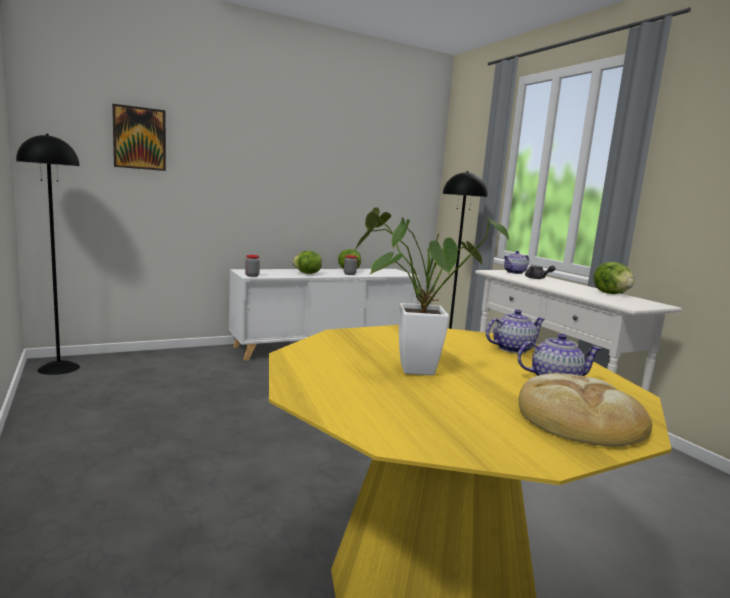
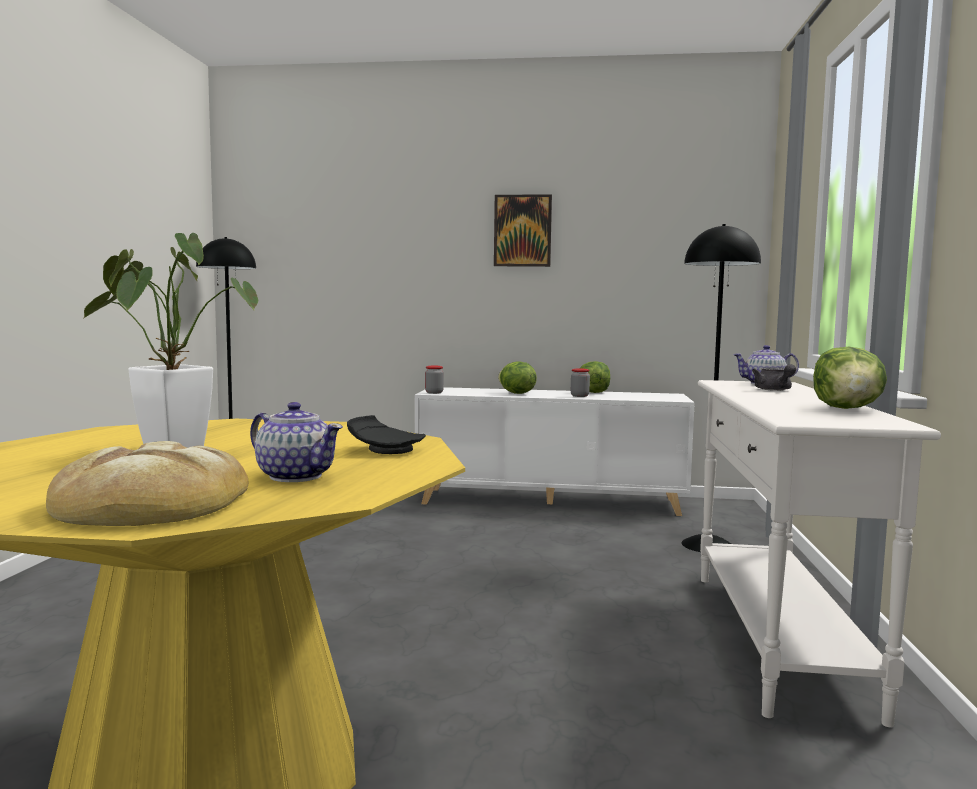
camera: 35 degrees right, 5 degrees down
(139, 138) = (329, 233): picture -> picture (522, 231)
(512, 349) = (385, 449): teapot -> black plate

